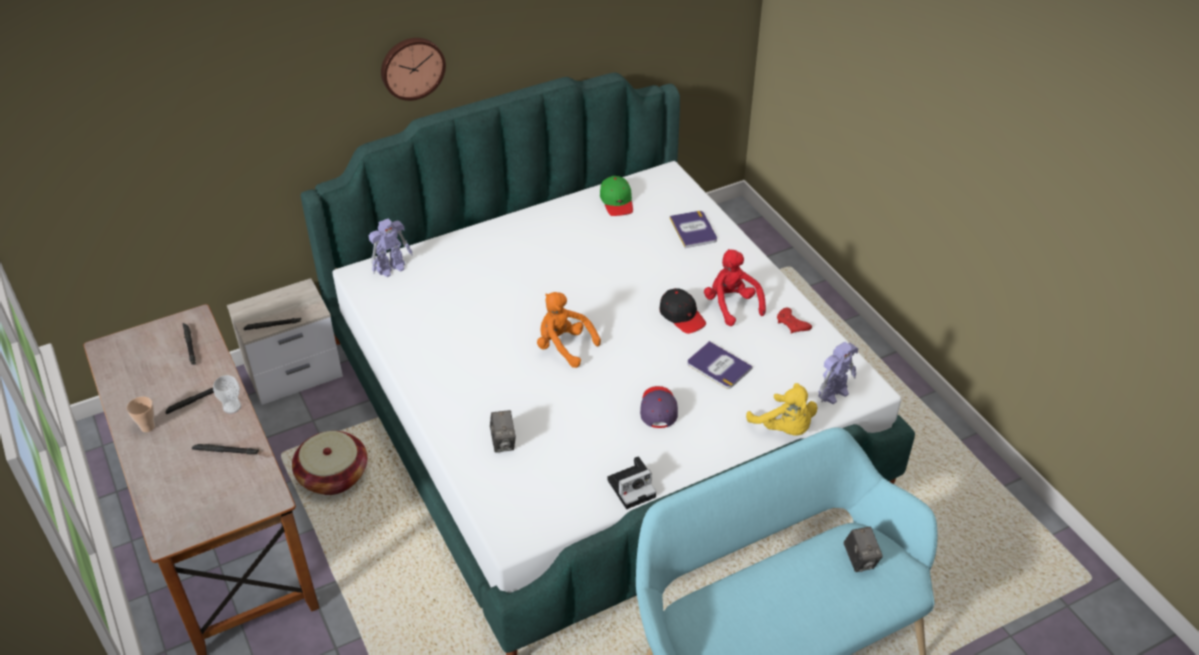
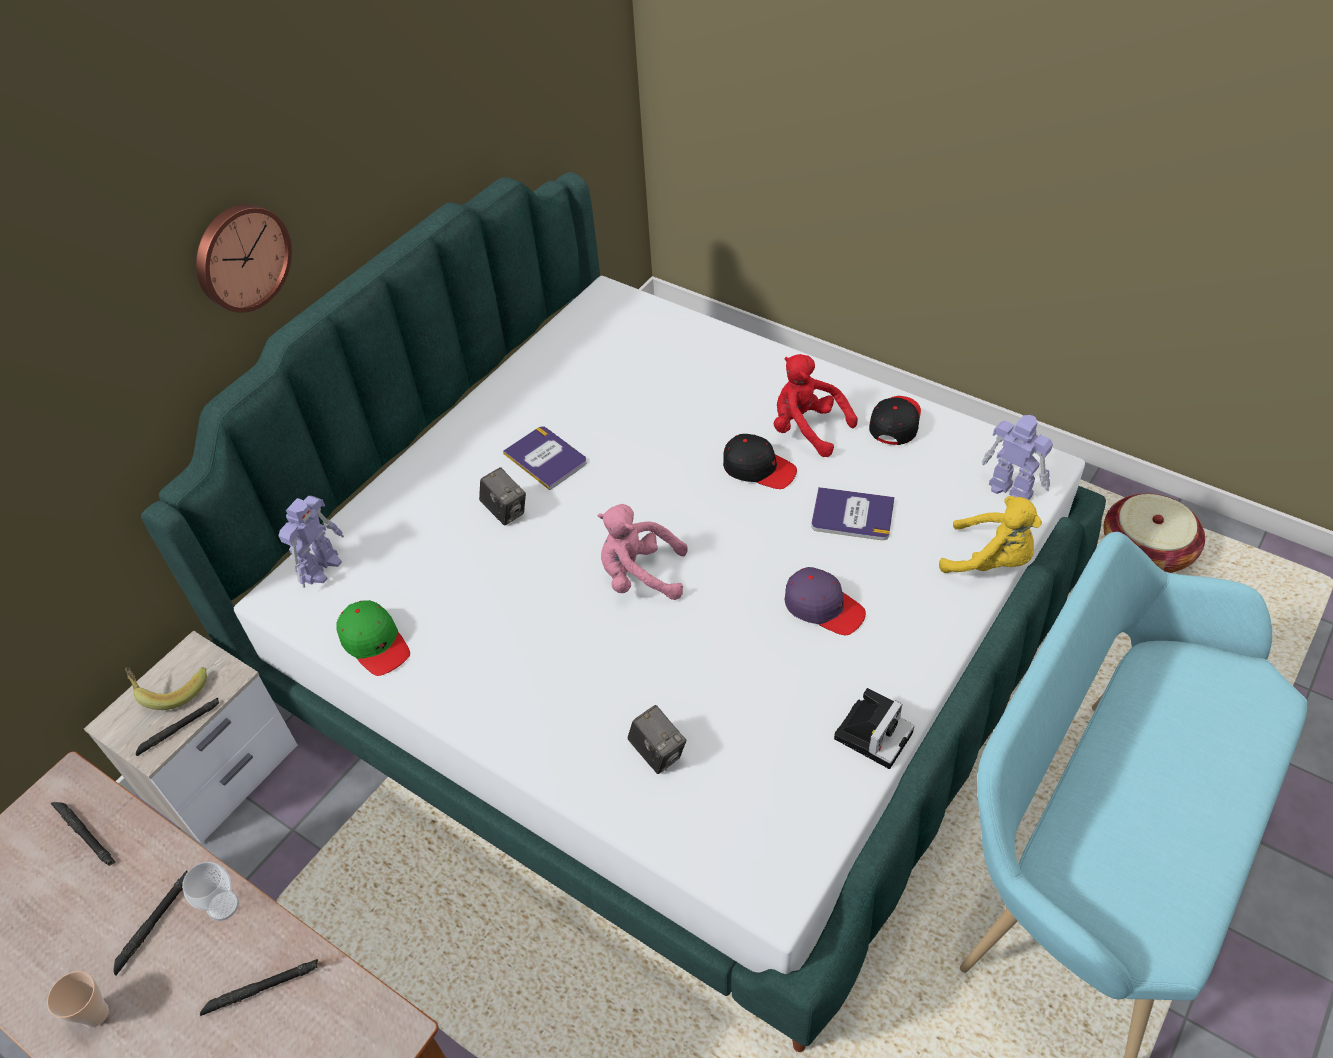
camera: 25 degrees left, 5 degrees up
(281, 303) = (171, 689): none -> banana
(333, 476) = (374, 898): basket -> basket (1146, 551)
(563, 346) = (639, 575): orange plush toy -> pink plush toy
(617, 201) = (568, 353): green cap -> green cap (375, 643)
(658, 409) = (823, 607): purple cap -> purple cap turned 150 degrees clockwise
(693, 230) = (689, 352): book -> book (546, 458)
(792, 324) = (895, 423): red game controller -> black cap
(834, 392) = (1010, 488): toy robot -> toy robot turned 75 degrees counterclockwise
(860, 560) = (1195, 690): camera -> camera (505, 511)

